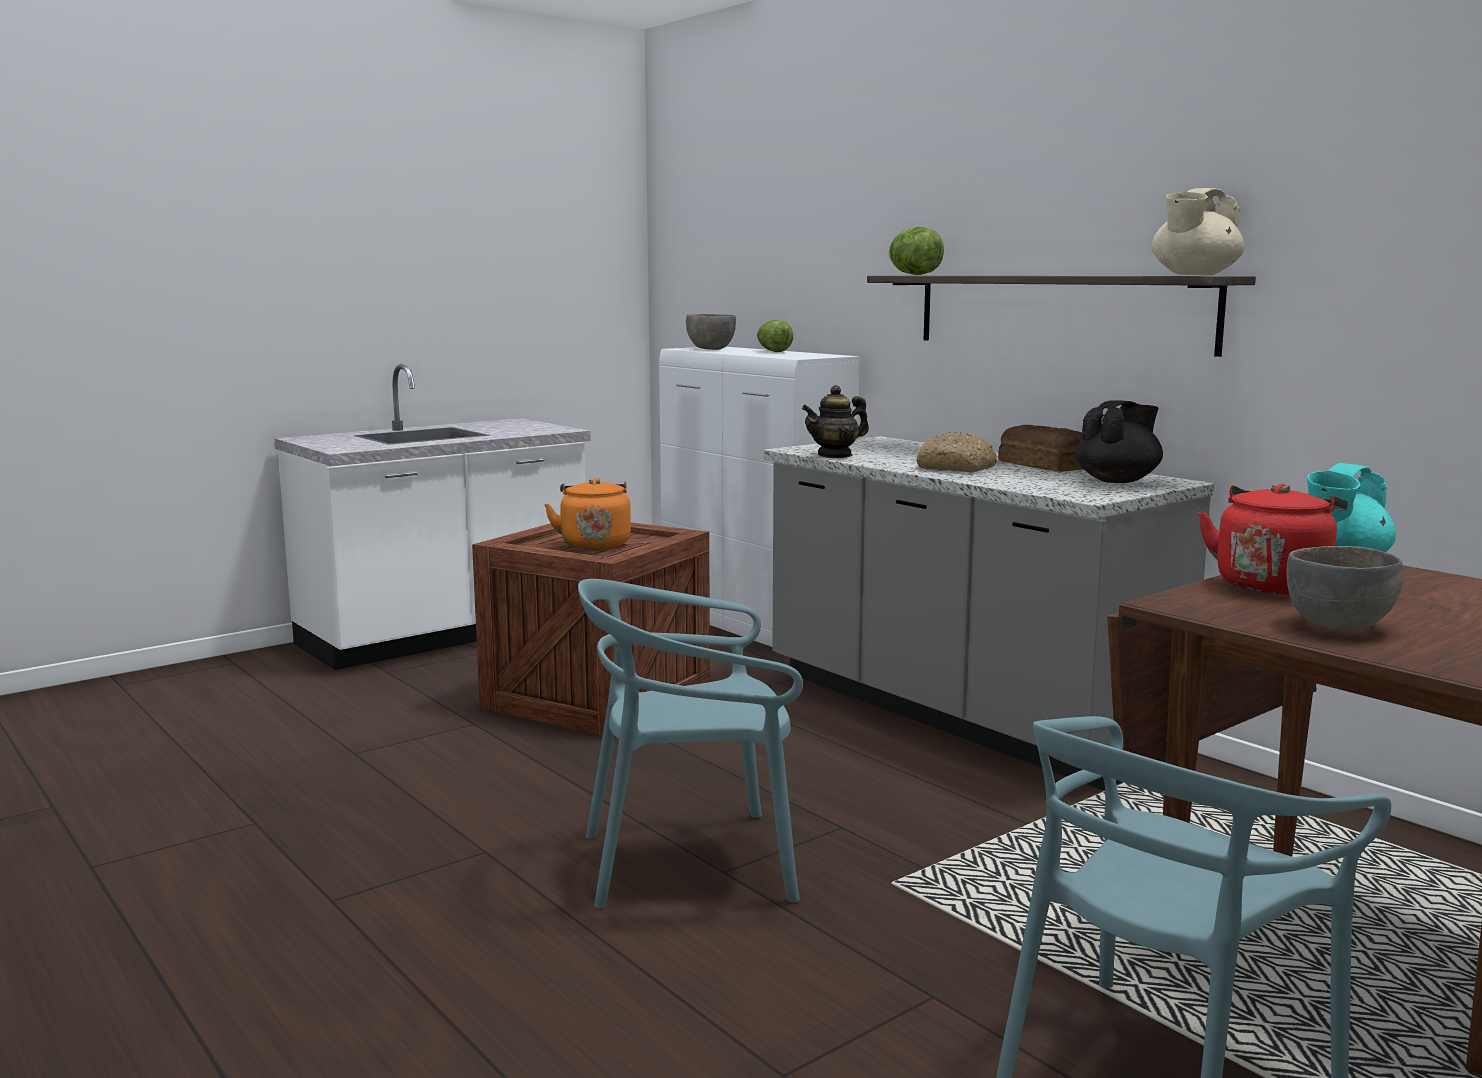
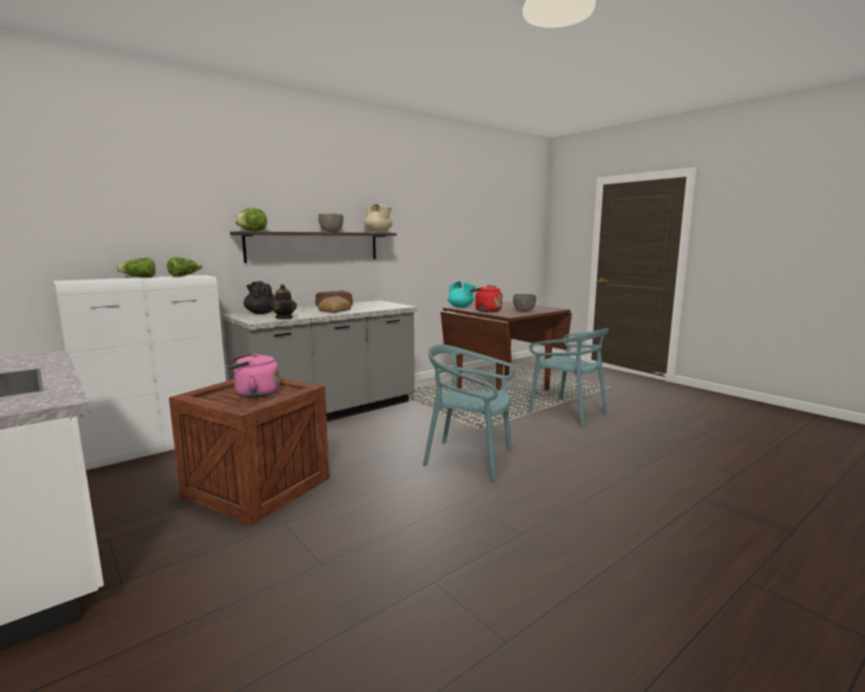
camera: 90 degrees left, 0 degrees up
(594, 544) = (254, 394): orange kettle -> pink kettle
(690, 862) = (469, 459): turquoise chair -> turquoise chair turned 120 degrees clockwise
(710, 349) = (93, 280): grey bowl -> grey bowl (331, 232)
(810, 355) = (184, 276): none -> lettuce
(1118, 481) = (373, 303): black teapot -> black teapot (261, 313)

